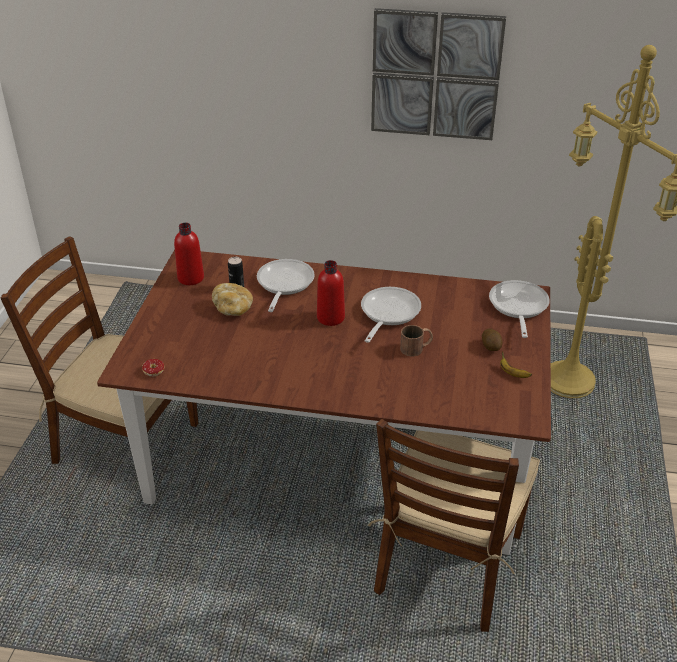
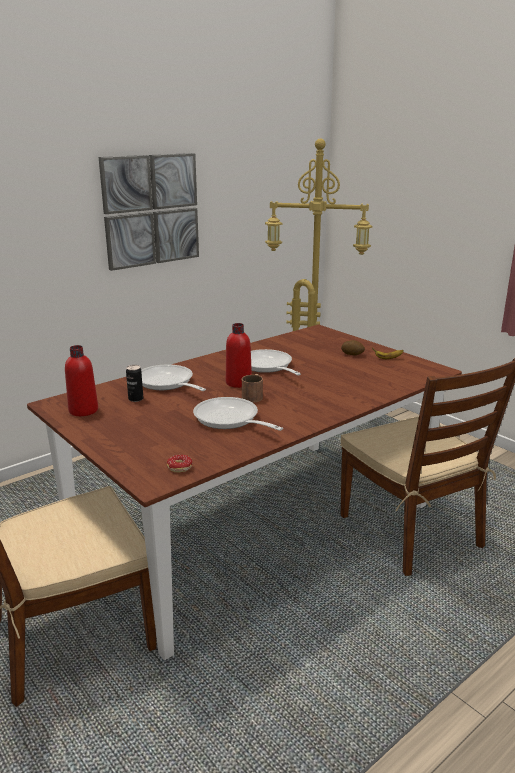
camera: 50 degrees left, 15 degrees down
(233, 308) = (159, 409): bread -> none
(416, 348) = (319, 371): brown mug -> brown mug (254, 396)
(518, 307) = (325, 336): frying pan -> frying pan (230, 420)

